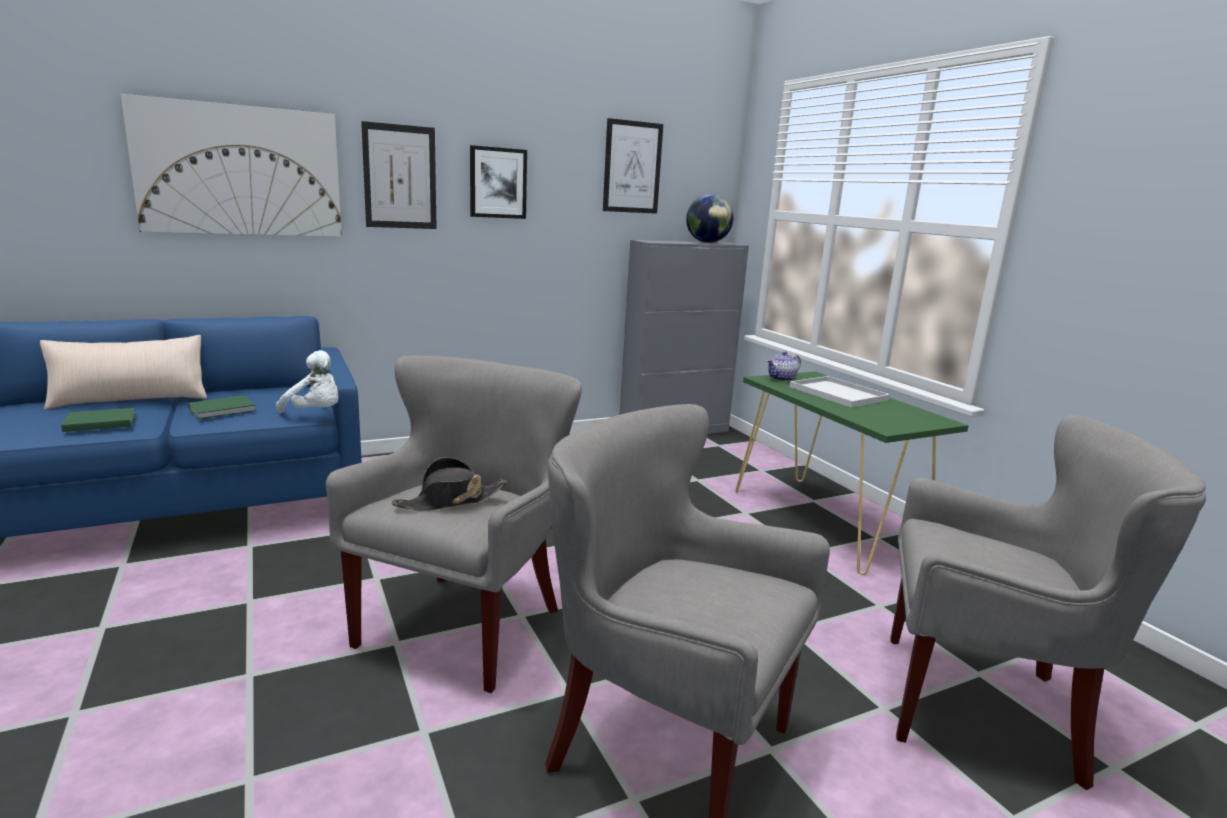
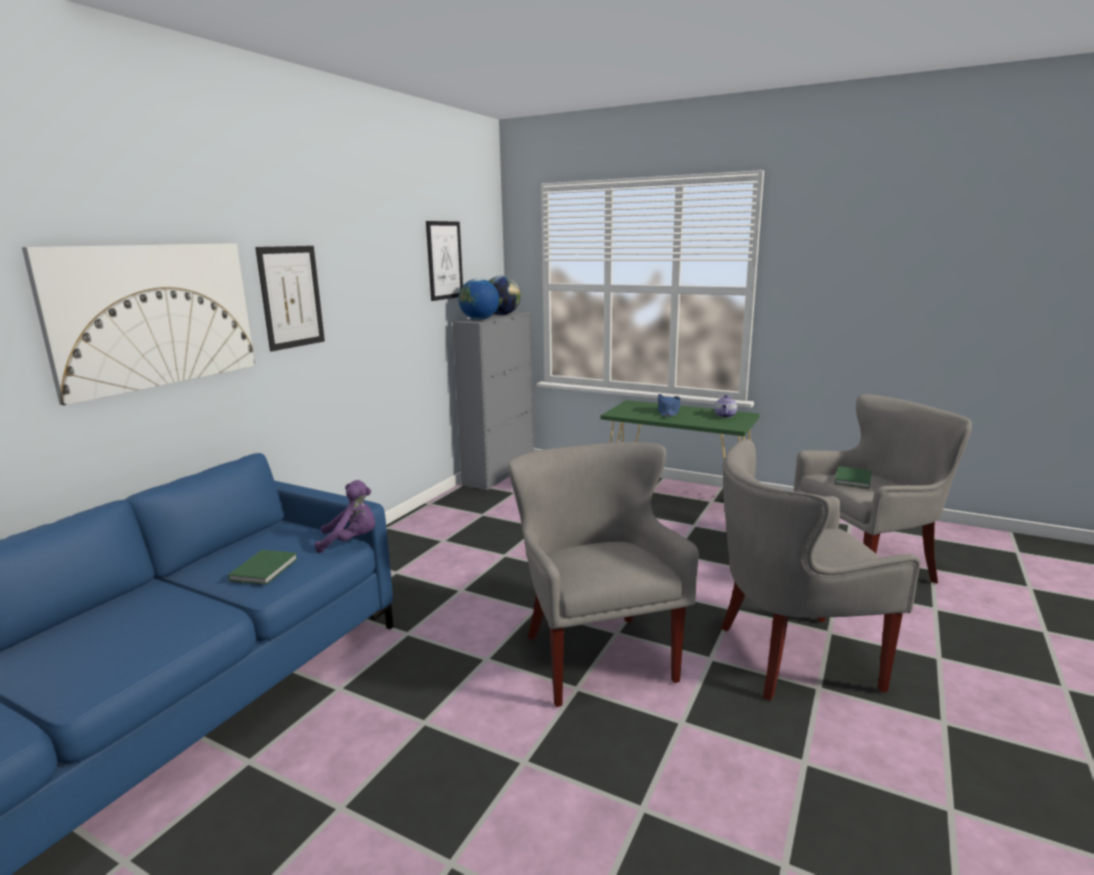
camera: 35 degrees left, 0 degrees up
(99, 422) = (172, 626): green book -> green book (852, 479)
(130, 399) = (135, 597): beige pillow -> none
(317, 413) = (351, 541): white plush toy -> purple plush toy
(451, 501) = (610, 558): black hat -> none
(498, 183) = (362, 289): picture -> none
(662, 241) = (479, 319): none -> globe
(782, 379) = (623, 410): teapot -> teapot (725, 416)
(836, 393) = (668, 412): white tray -> blue hat

